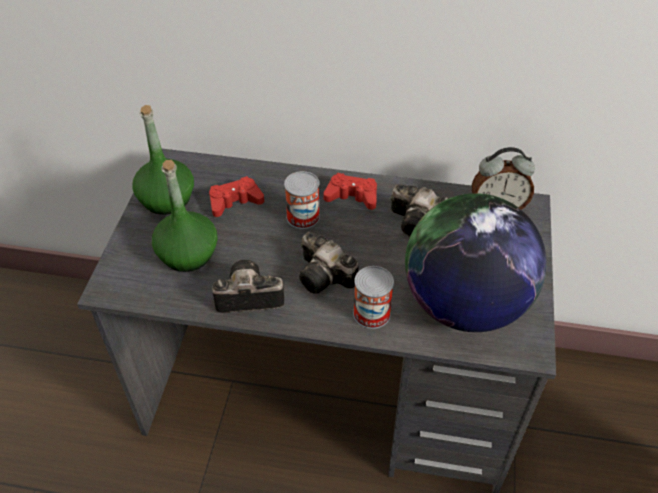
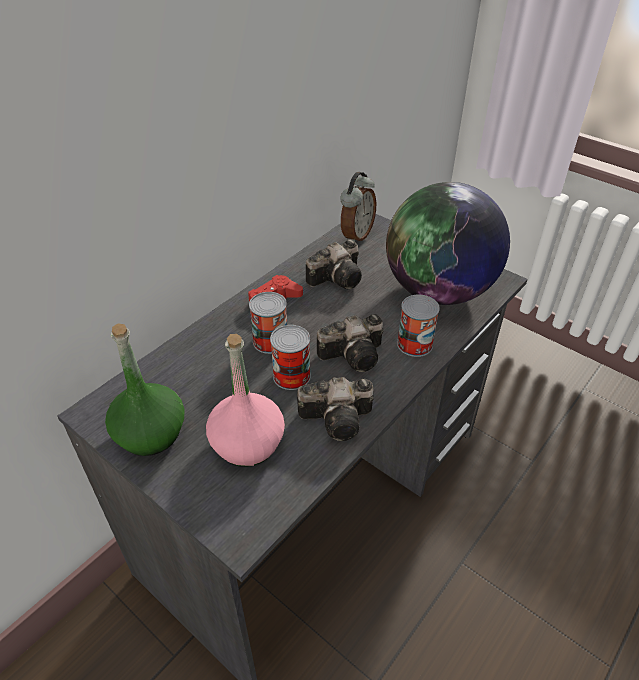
camera: 60 degrees left, 5 degrees down
(188, 254) = (248, 443): green bottle -> pink bottle
(235, 201) = (207, 380): red game controller -> none
(246, 297) = (340, 419): camera -> camera turned 120 degrees counterclockwise
(273, 247) = (291, 376): none -> can

